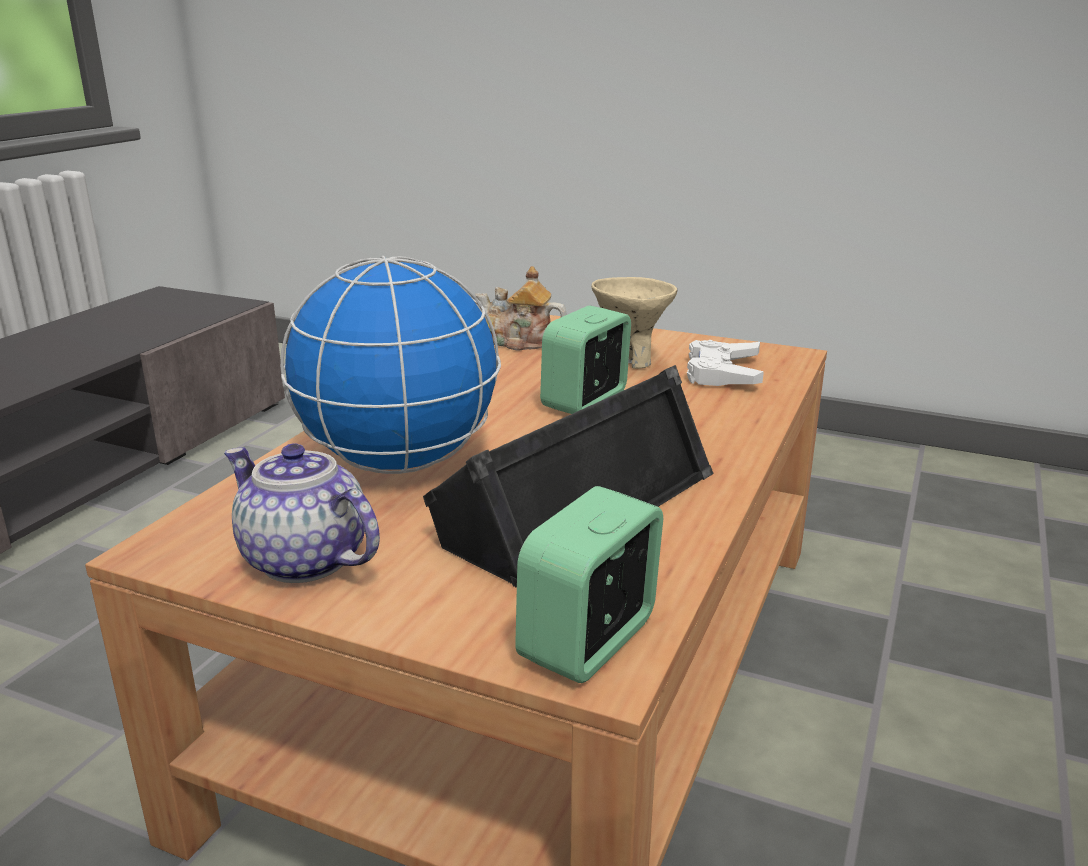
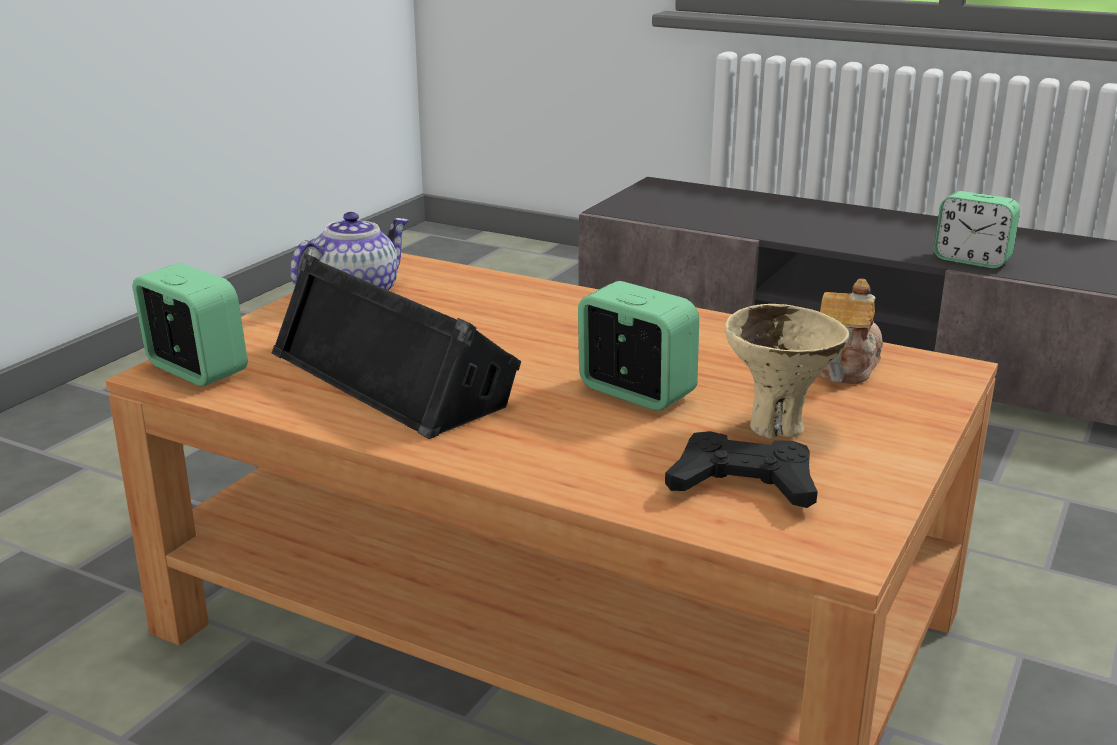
camera: 95 degrees right, 0 degrees up
(127, 343) = (972, 260): none -> alarm clock
(398, 463) = (499, 316): globe -> none
(723, 372) = (743, 484): white game controller -> black game controller

